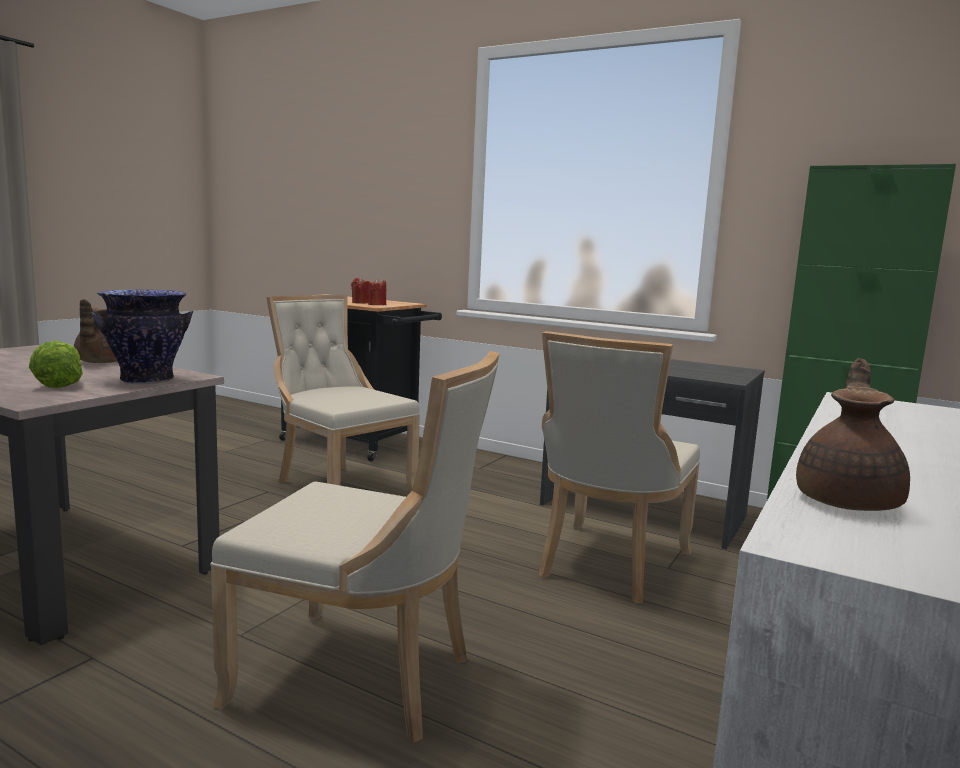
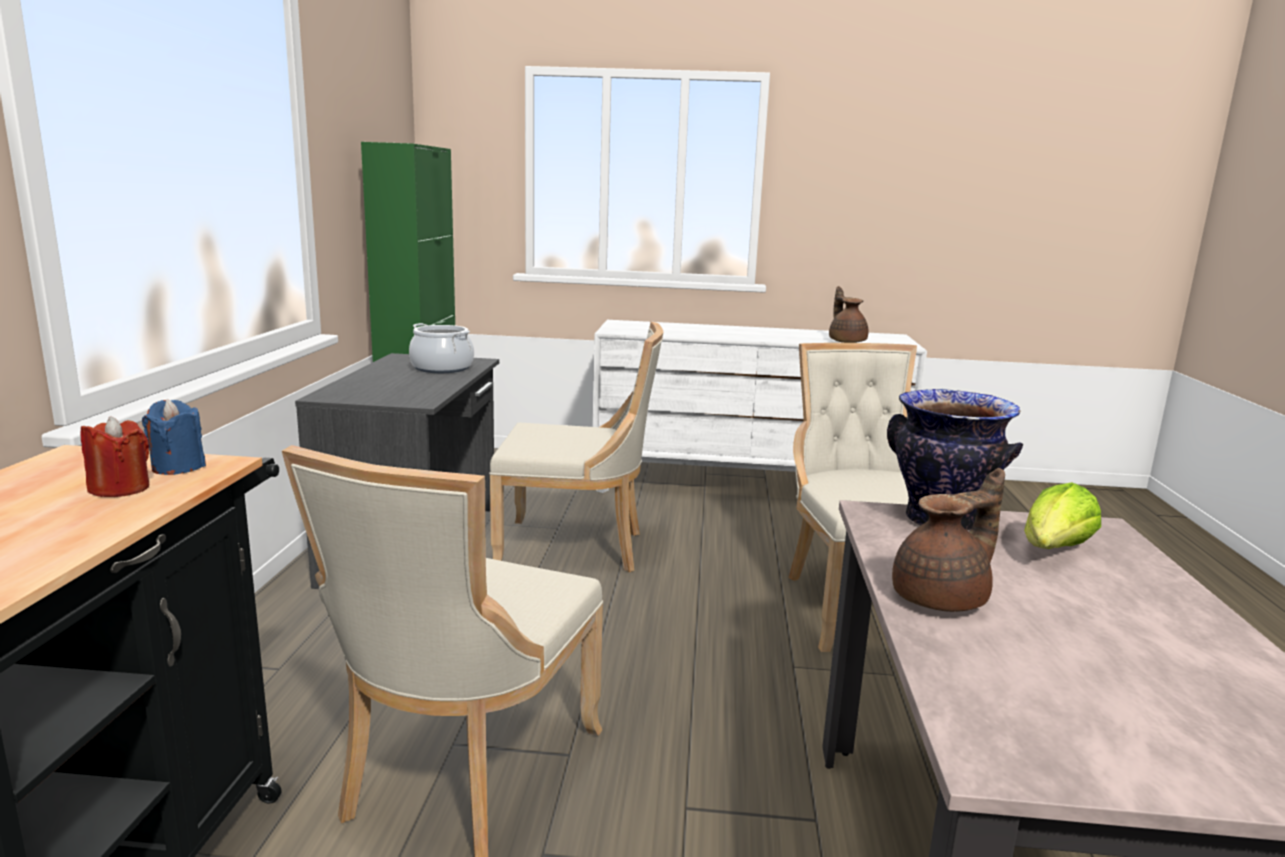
camera: 115 degrees left, 5 degrees up
(377, 305) = (178, 467): red candle -> blue candle
(691, 371) = (442, 368): none -> cooking pot
(849, 501) = (846, 341): brown teapot -> brown teapot turned 75 degrees clockwise

